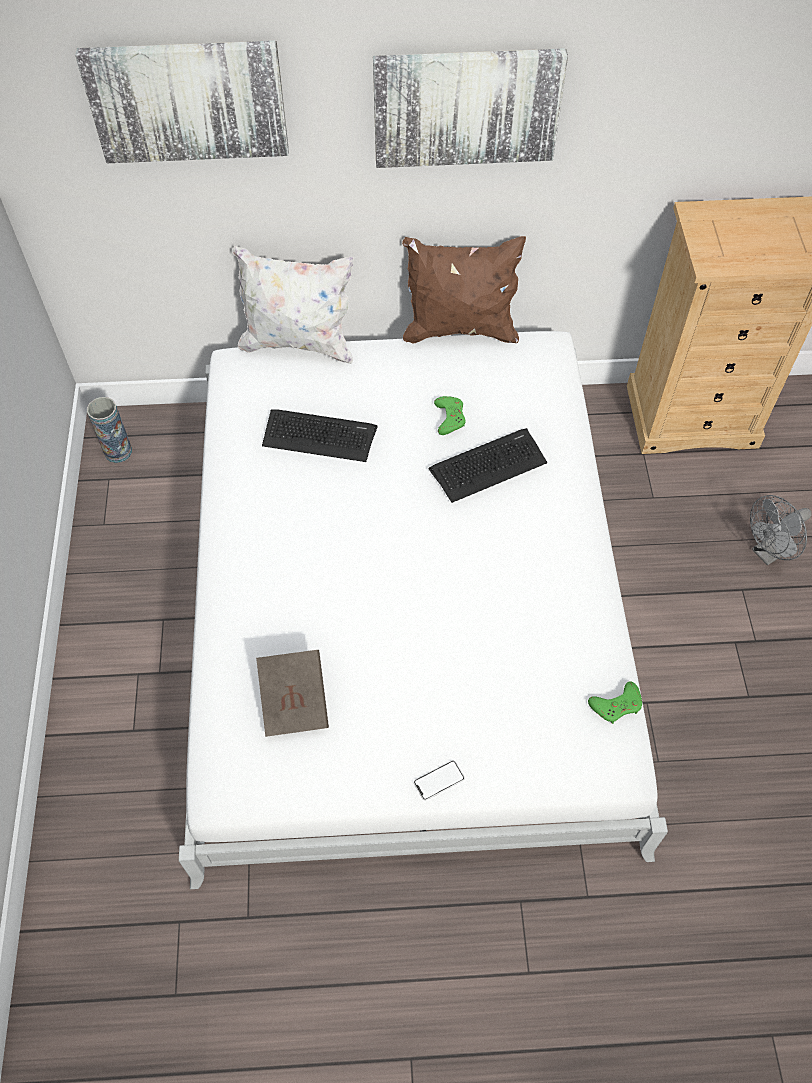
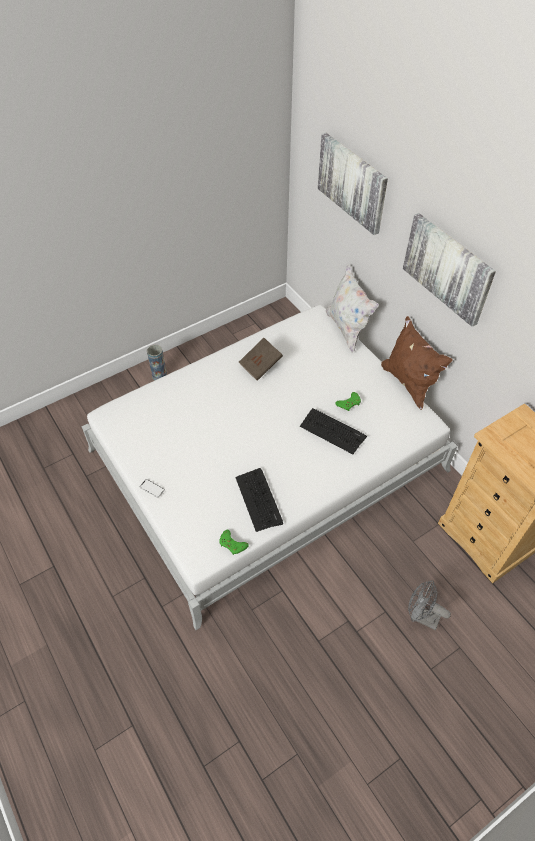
camera: 60 degrees right, 5 degrees down
(118, 452) = (271, 318): vase -> vase (159, 375)
(294, 701) = (160, 419): brown book -> brown book (260, 365)
(319, 436) = (300, 361): keyboard -> keyboard (259, 499)

